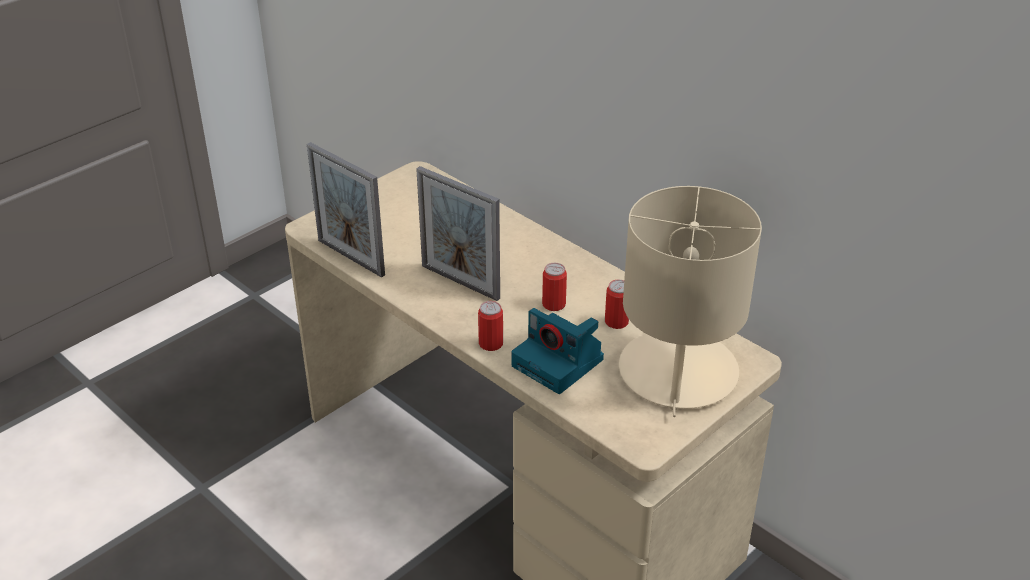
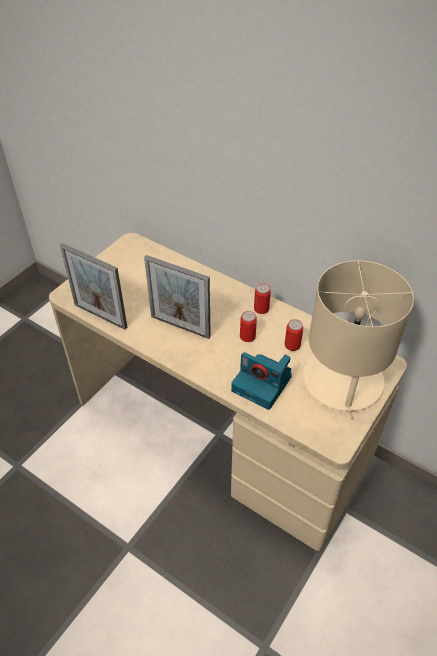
camera: 10 degrees left, 10 degrees up
(491, 344) = (213, 374): can -> can (261, 309)

